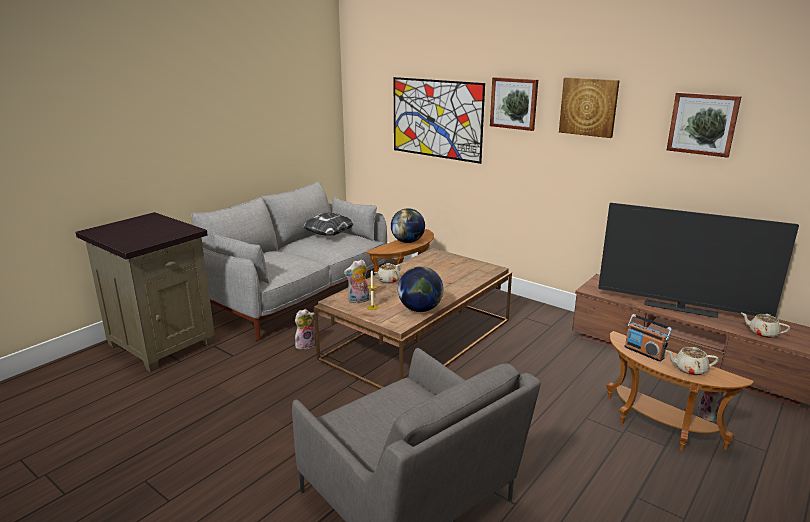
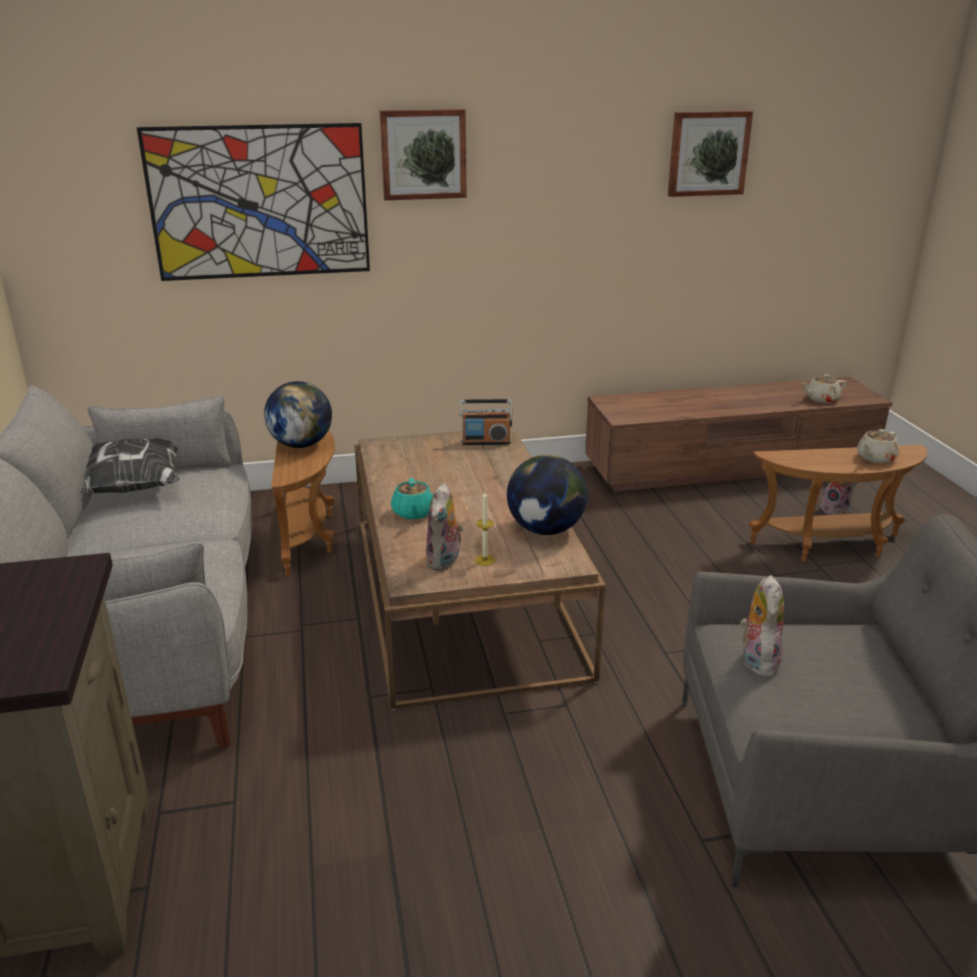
camera: 50 degrees left, 5 degrees up
(305, 344) = (323, 700): plush toy -> plush toy (756, 660)
(388, 280) = (413, 513): beige teapot -> turquoise teapot
(588, 107) = (552, 147): picture -> none
(644, 352) = (819, 460): radio -> radio (486, 442)
(680, 309) = (729, 403): television -> none

